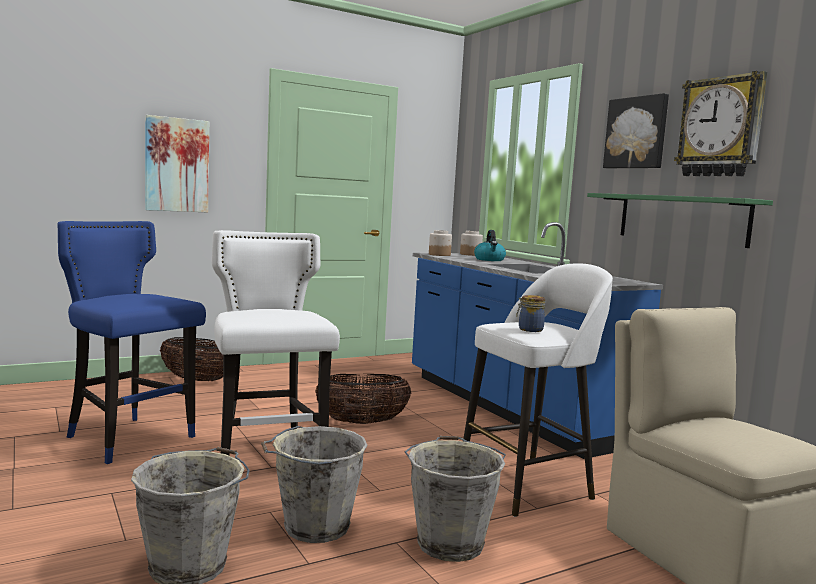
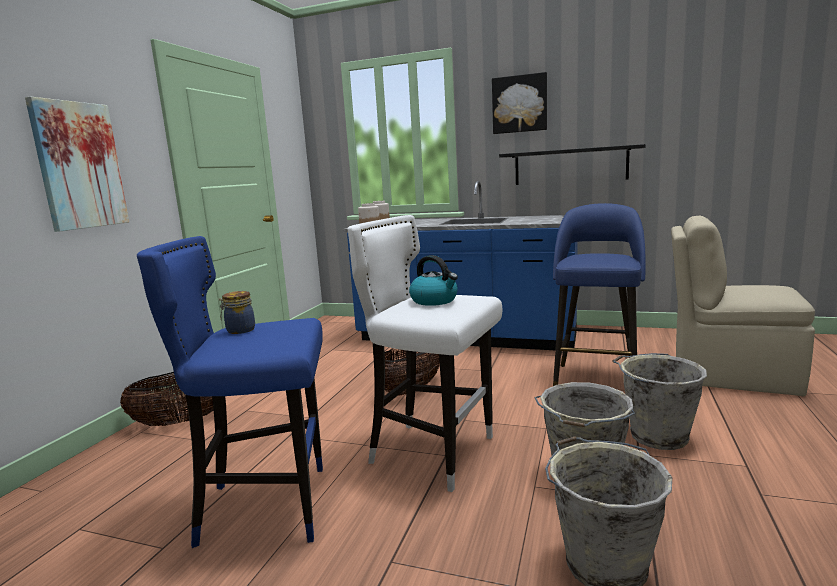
camera: 40 degrees left, 5 degrees up
(489, 260) = (417, 222): kettle -> kettle (435, 301)
(528, 486) = (596, 380): white stool -> blue stool
(529, 329) = (607, 260): jar -> jar (239, 330)
(681, 219) = (570, 166): green shelf -> black shelf
(721, 127) = (595, 96): wall clock -> none

